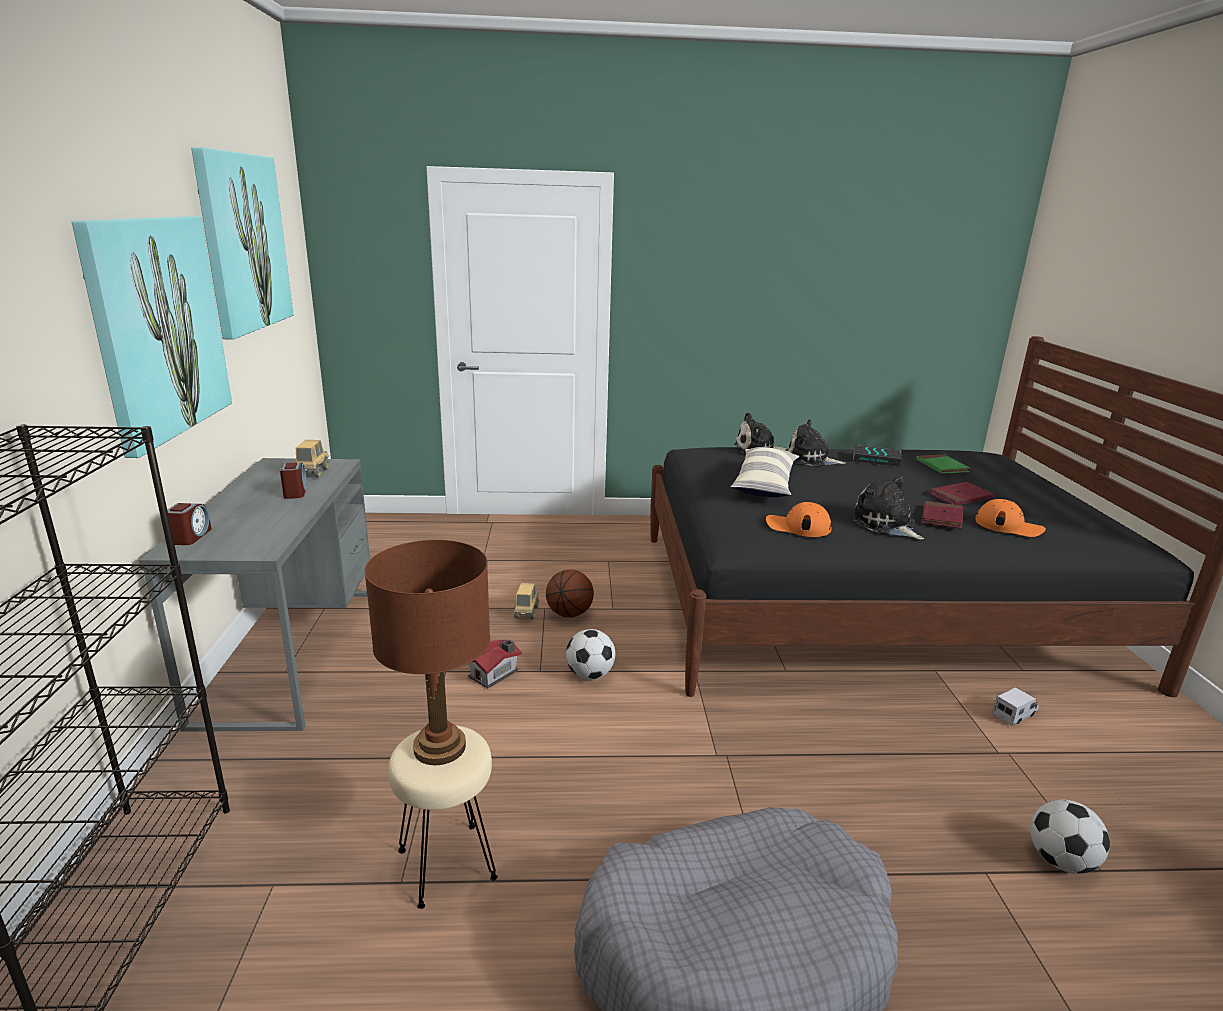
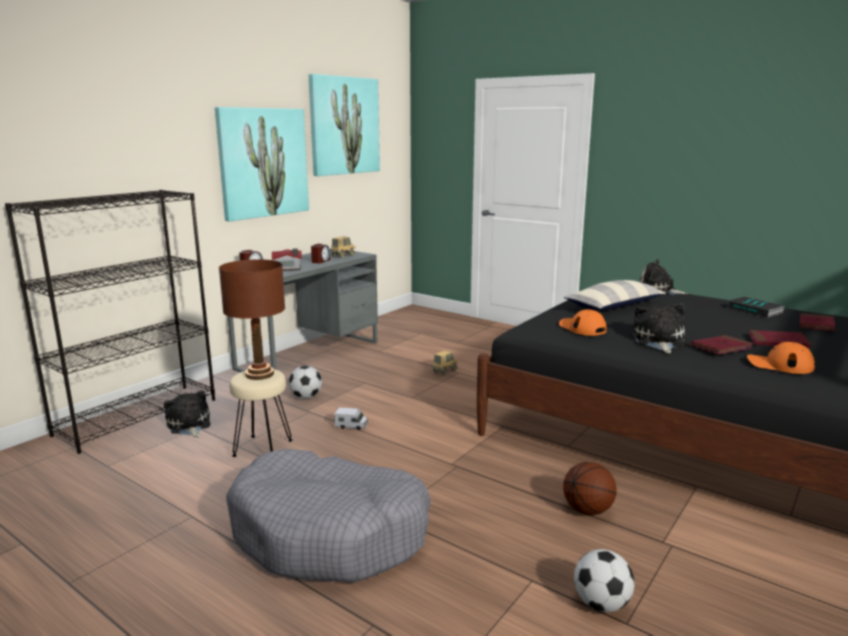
camera: 40 degrees right, 5 degrees down
(495, 674) = (387, 391): toy house -> toy house (288, 269)
(569, 613) = (469, 378): basketball -> basketball (587, 510)
(590, 675) = (436, 407): football -> football (306, 397)
(811, 459) = (690, 301): plush toy -> plush toy (189, 426)
(941, 467) = (816, 325): green book -> red book
(1009, 526) = (779, 365): orange cap -> orange cap turned 135 degrees clockwise
(1014, 714) = (723, 532): toy truck -> toy truck (351, 426)

